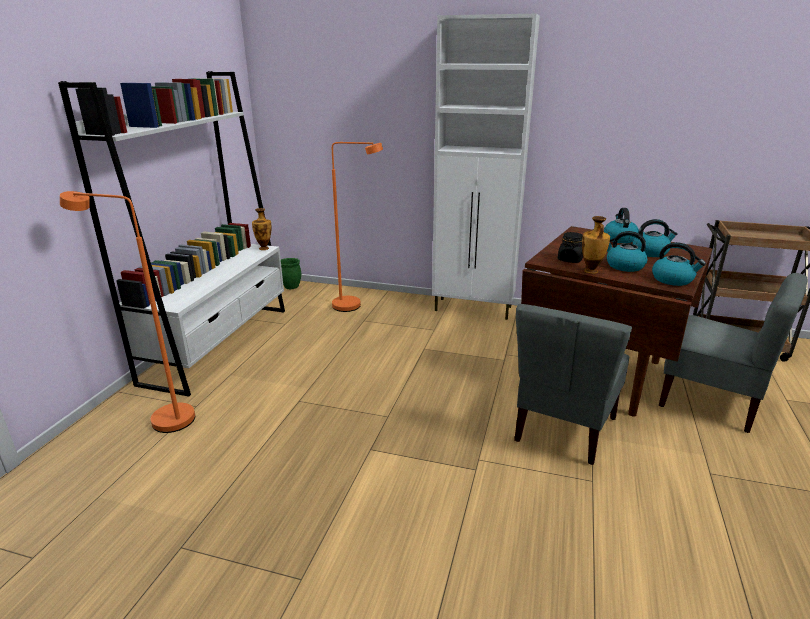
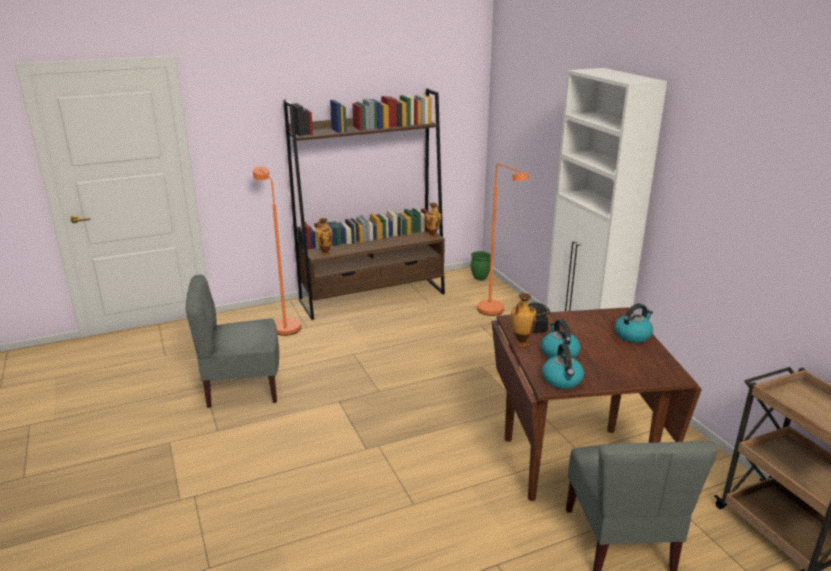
camera: 50 degrees right, 0 degrees up
(181, 300) = (325, 253): none -> vase
(219, 344) = (373, 297): white bookcase -> brown bookcase
(563, 429) = (461, 469): grey chair -> grey chair (242, 388)
(650, 252) = (620, 356): kettle -> none

